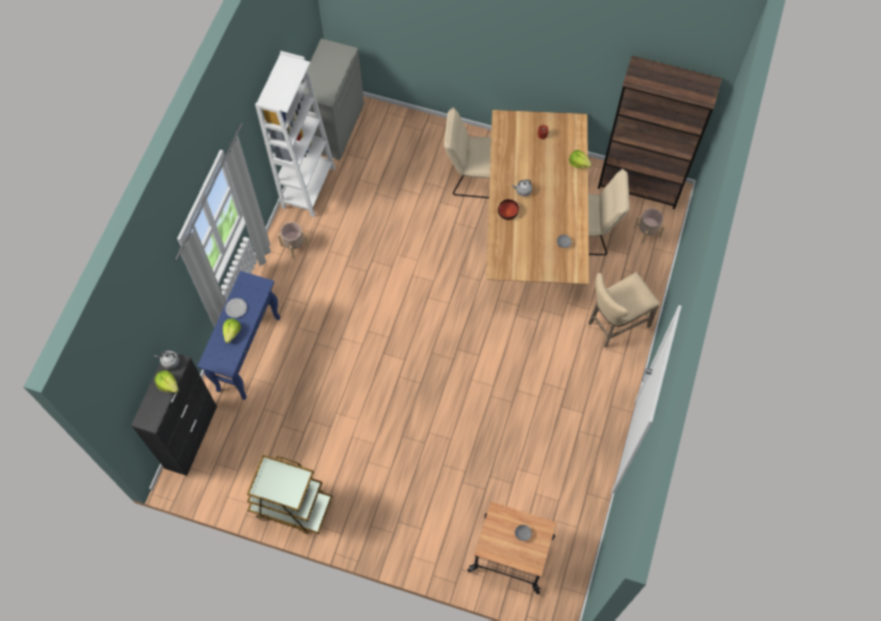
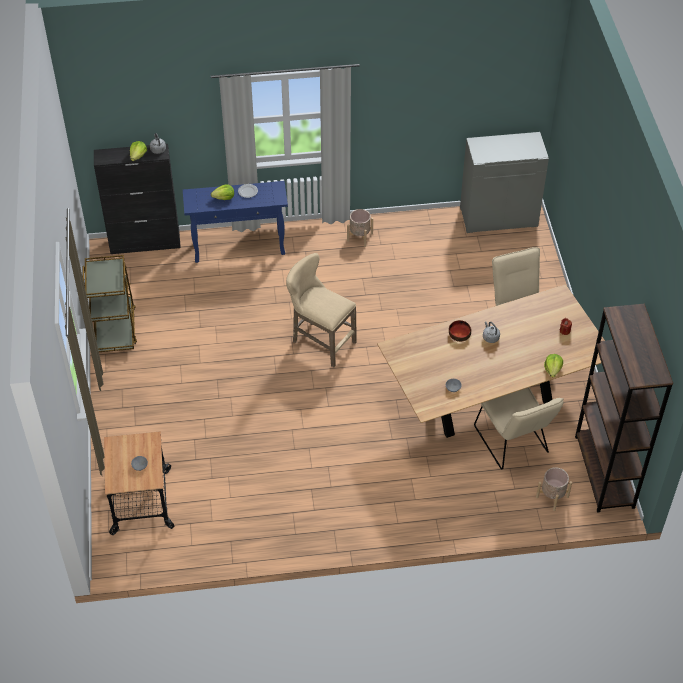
camera: 65 degrees right, 15 degrees down
(308, 188) = (423, 224): white bookcase -> none
(615, 325) = (426, 504): beige stool -> beige stool (320, 341)

